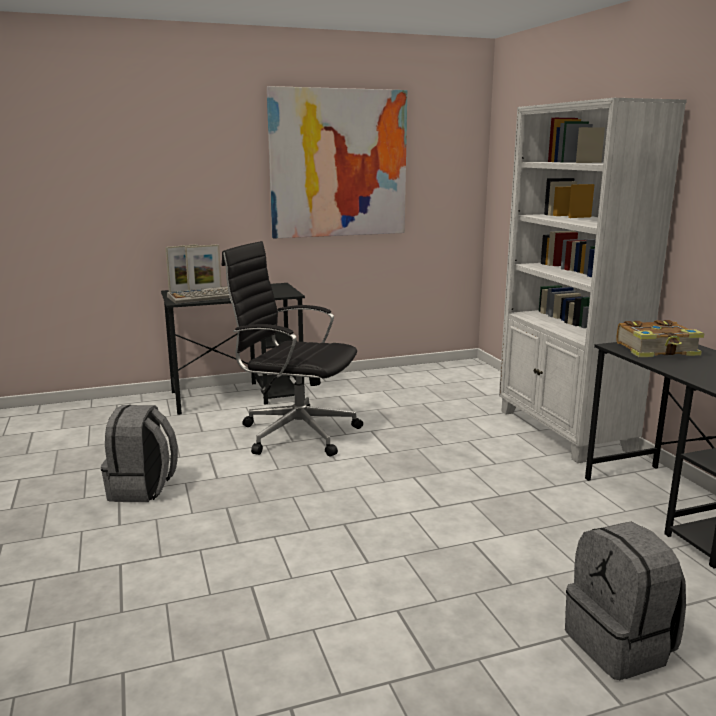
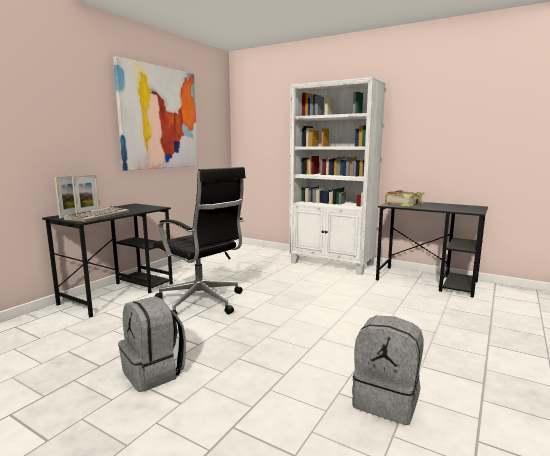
camera: 40 degrees left, 5 degrees down
(295, 433) = (202, 302): black office chair -> black office chair turned 120 degrees counterclockwise
(620, 645) = (506, 337): grey backpack -> grey backpack (386, 401)

